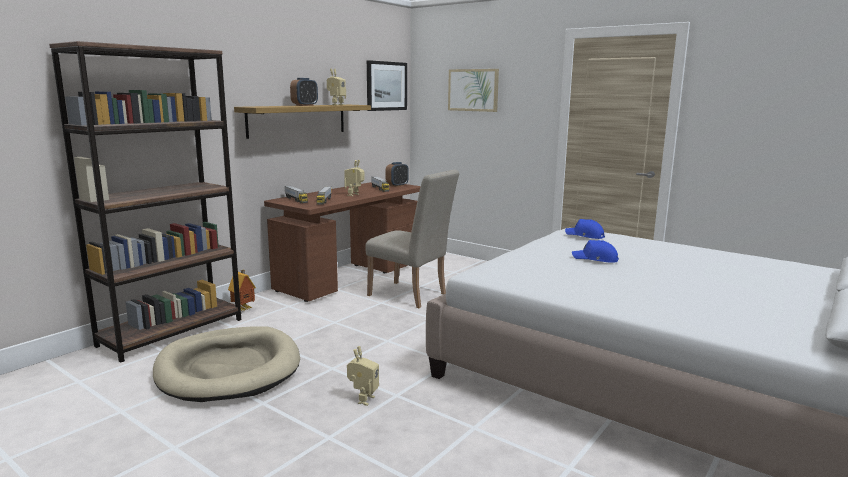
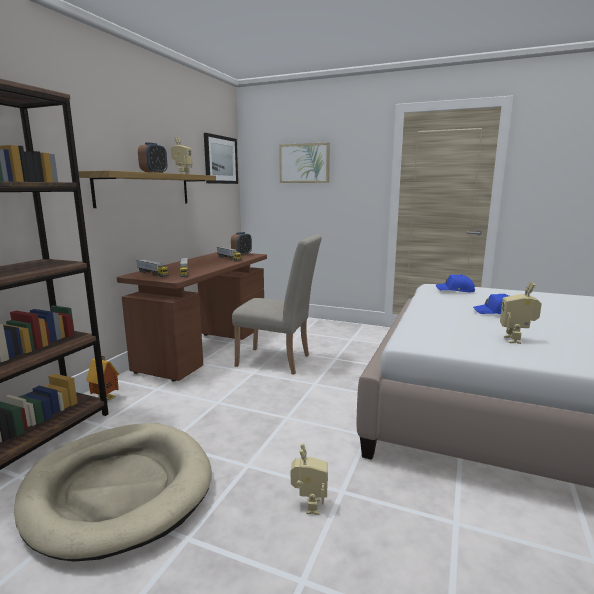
camera: 15 degrees left, 0 degrees up
(354, 195) = (210, 265): toy robot -> toy robot (516, 340)

